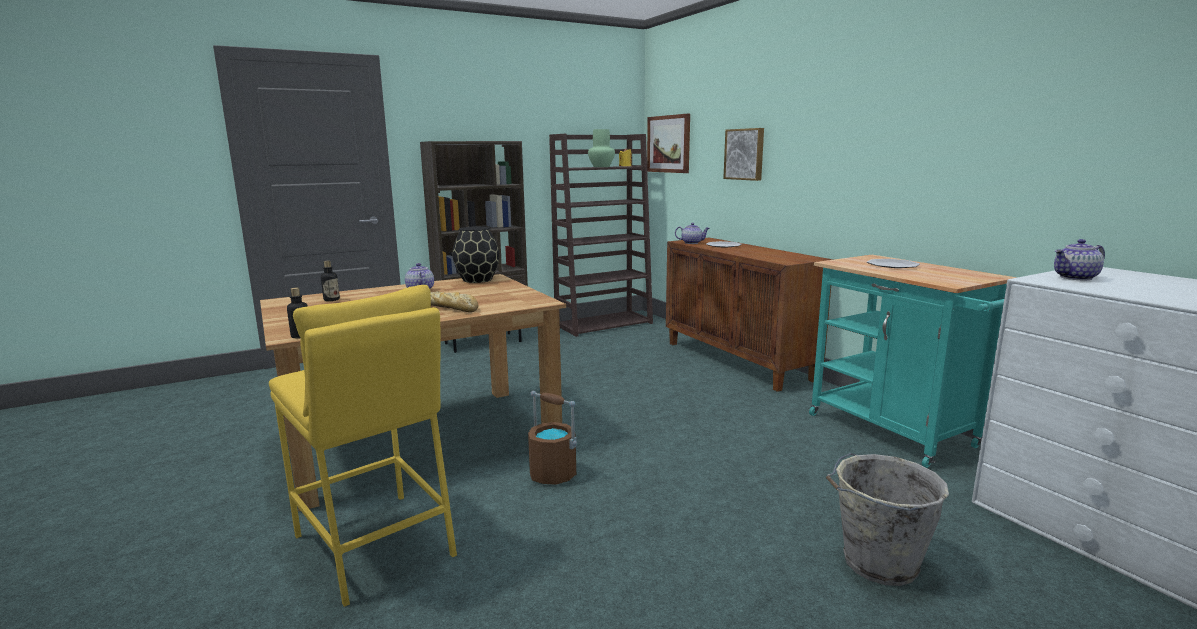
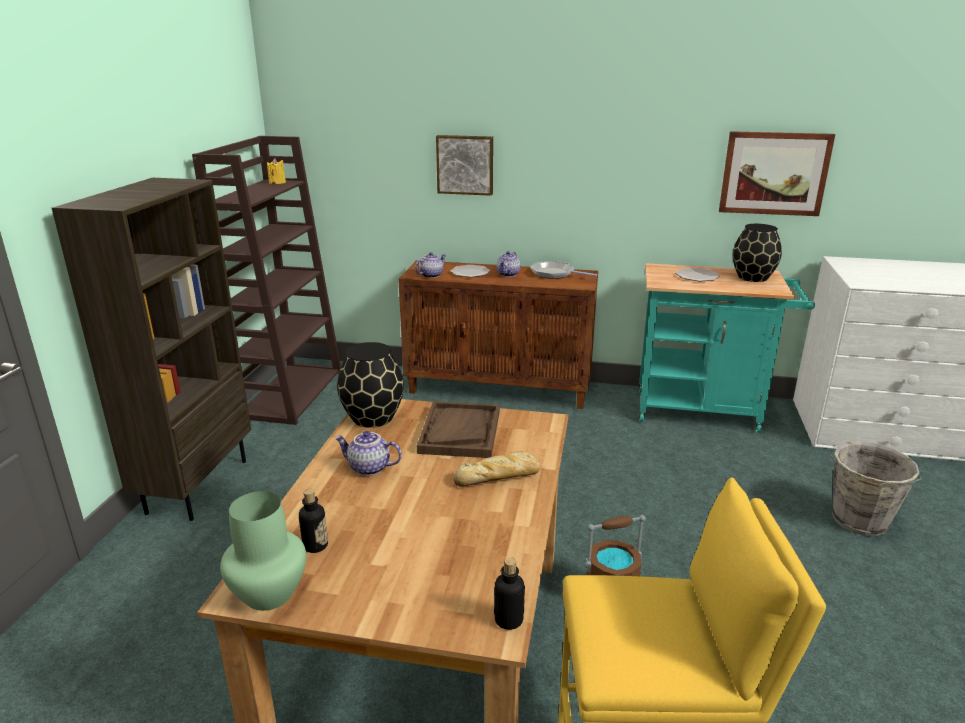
camera: 50 degrees left, 10 degrees up
(493, 293) = (460, 431): none -> brown tray
(601, 167) = (258, 189): green vase -> green vase (270, 593)
(669, 144) = (323, 147): picture -> picture (774, 173)
(786, 255) = (554, 274): none -> frying pan
(958, 274) = (753, 277): none -> black vase
(1076, 278) = (864, 275): teapot -> teapot (508, 274)

